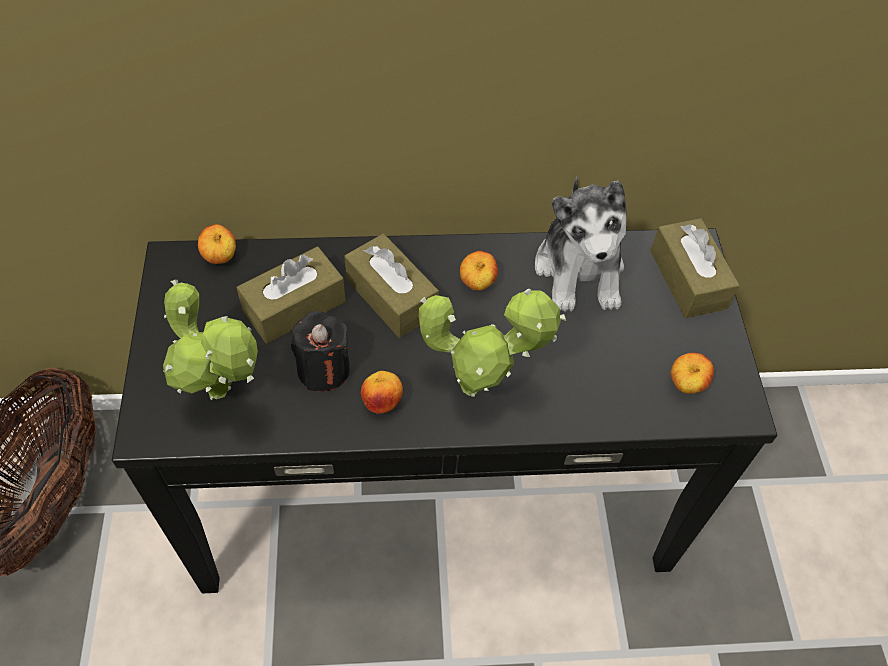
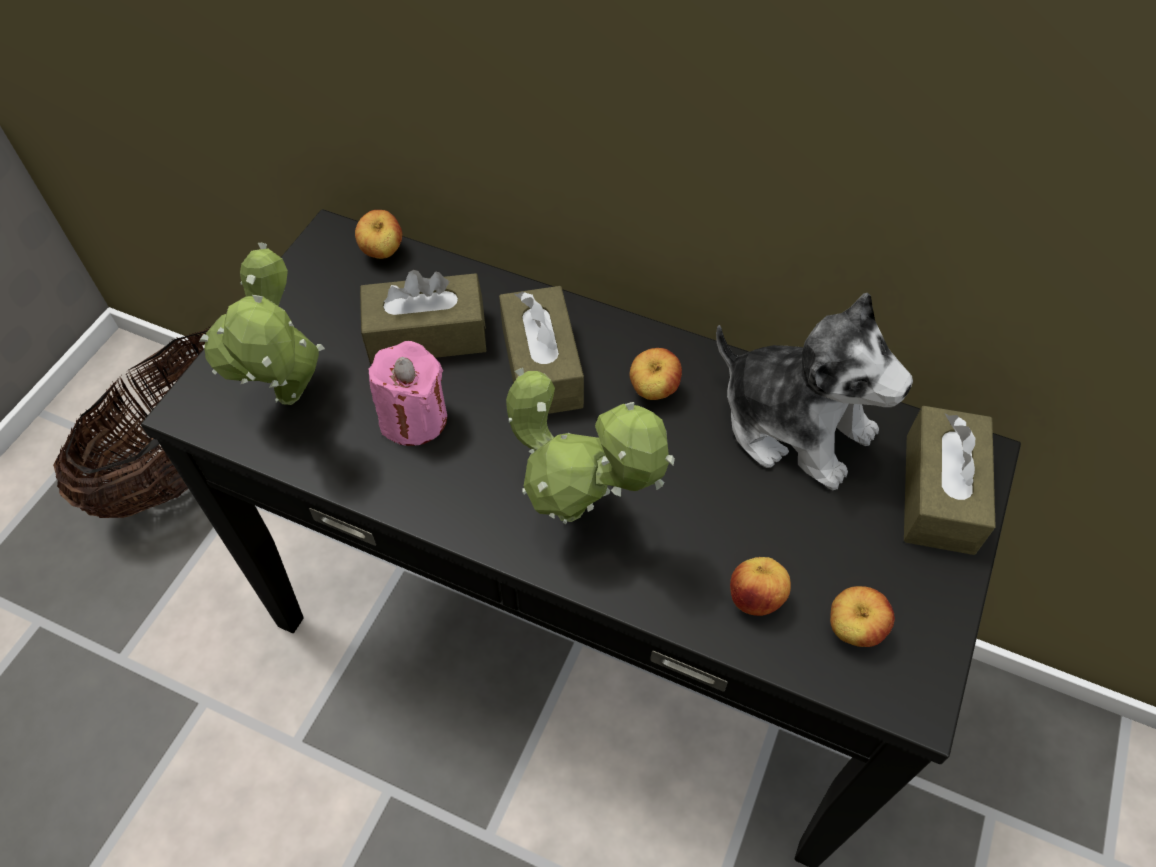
camera: 30 degrees right, 0 degrees up
(323, 369) = (414, 418): black candle -> pink candle
(382, 402) = (455, 484): apple -> apple (755, 598)
(579, 270) = (795, 425): plush toy -> plush toy turned 75 degrees counterclockwise

